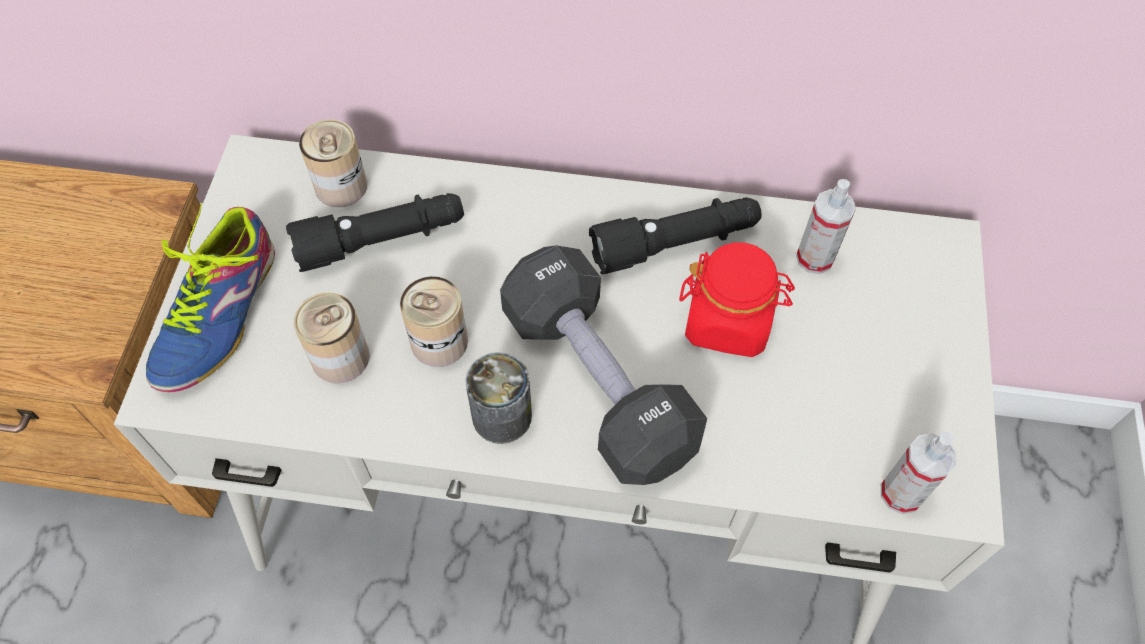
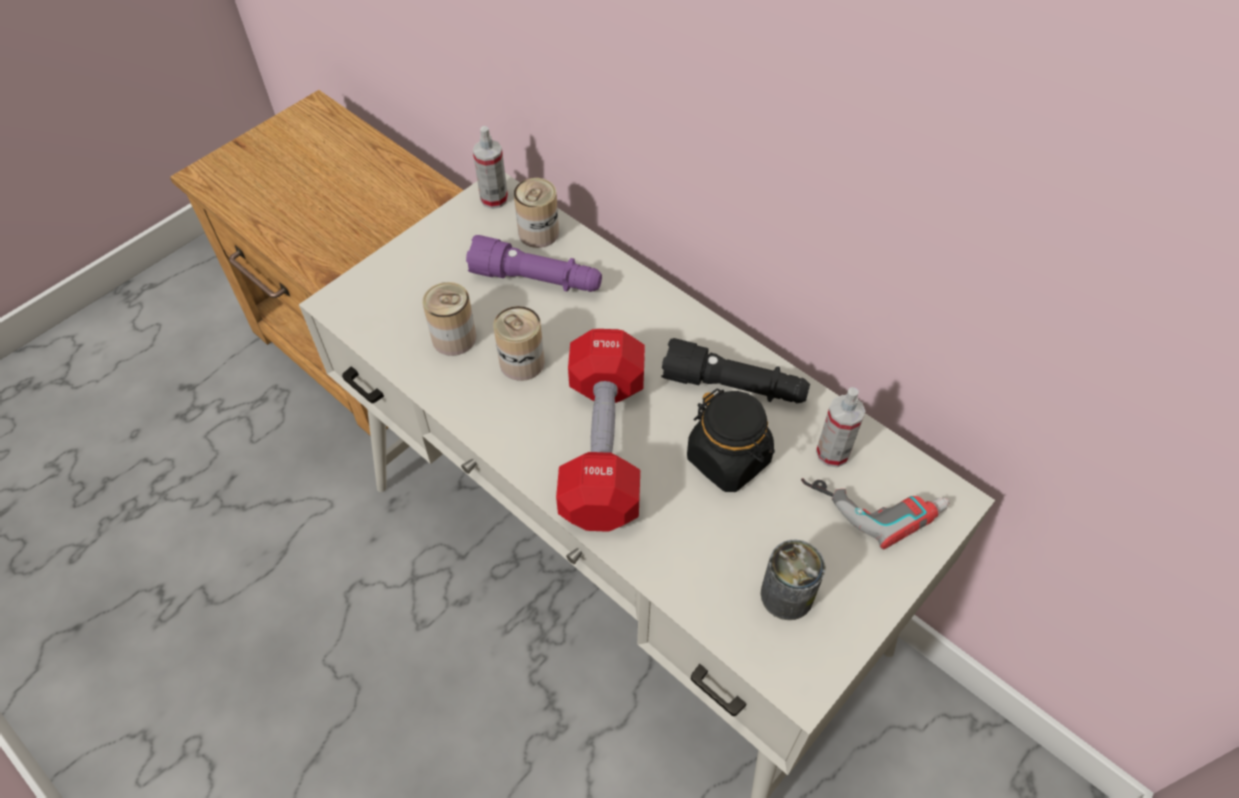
camera: 35 degrees right, 5 degrees down
(219, 313) = (404, 272): shoe -> none
(382, 240) = (537, 280): black flashlight -> purple flashlight
(502, 416) = (523, 431): can -> can (786, 595)
(598, 382) = (603, 446): black dumbbell -> red dumbbell
(728, 321) = (729, 459): red jar -> black jar
(884, 280) = (874, 498): none -> power drill
(901, 493) = (759, 649): spray bottle -> spray bottle (494, 199)

